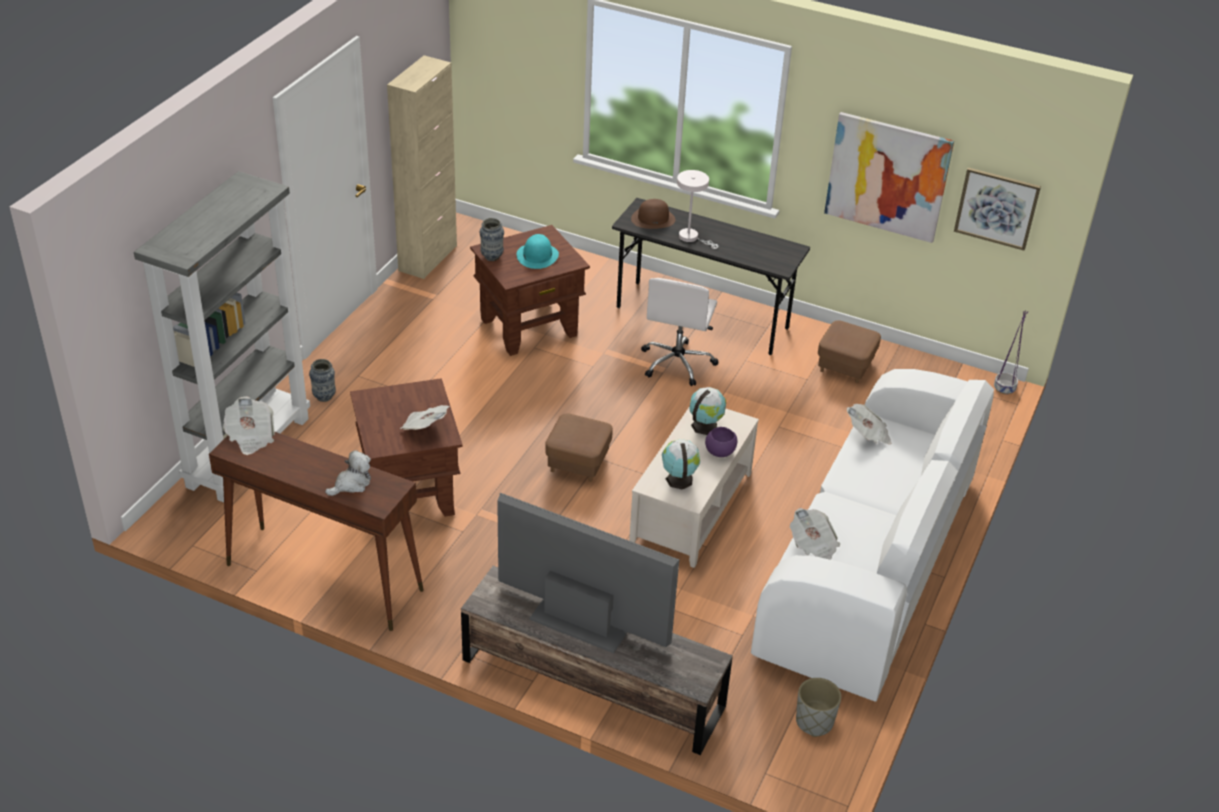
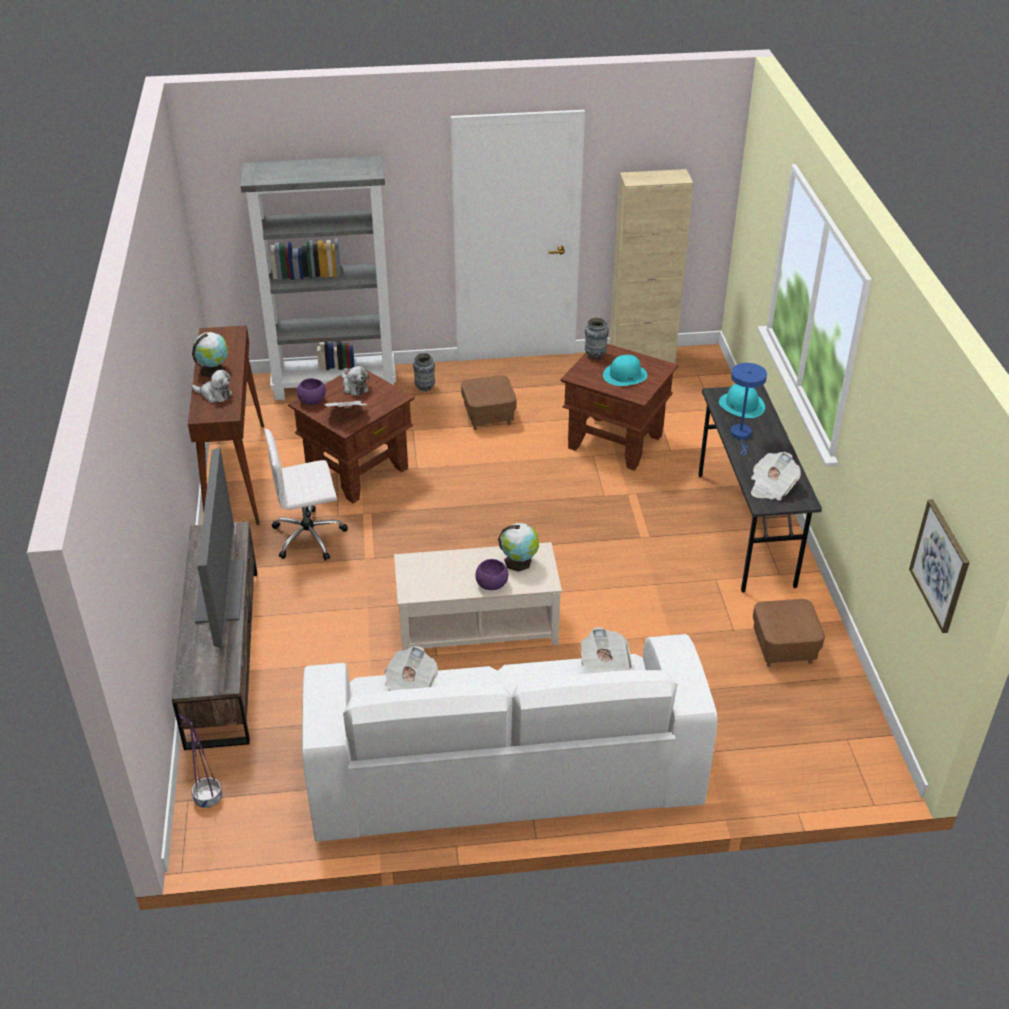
camera: 60 degrees right, 0 degrees up
(250, 437) = (231, 335): newspaper -> newspaper (771, 487)
(379, 441) = (313, 401): none -> purple bowl
(385, 407) = (354, 387): none -> plush toy
(578, 463) = (473, 539): brown ottoman -> brown ottoman (488, 417)
(653, 219) = (742, 405): brown hat -> turquoise hat
(677, 363) = (663, 540): white office chair -> white office chair (310, 536)
(679, 478) = (432, 574): globe -> globe (213, 369)
(691, 238) = (741, 436): white table lamp -> blue table lamp
(814, 722) = (269, 810): grey planter -> none
(887, 177) = (890, 471): picture -> none
(1004, 389) = (888, 785): purple planter -> purple planter (207, 798)

